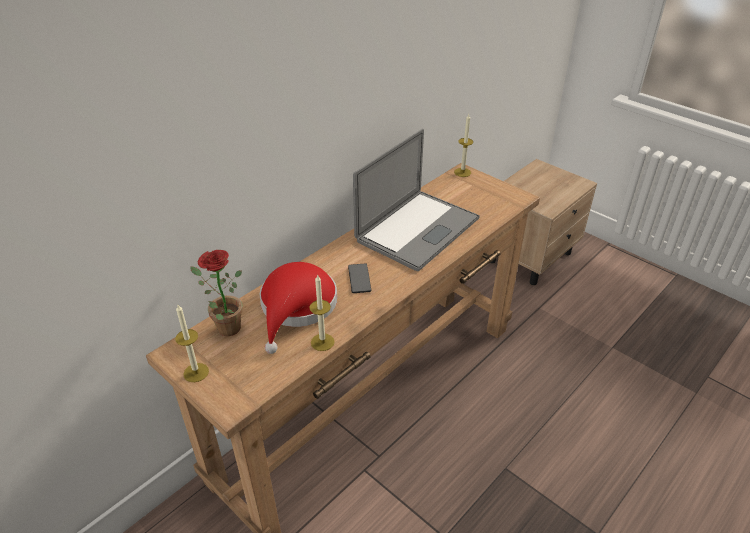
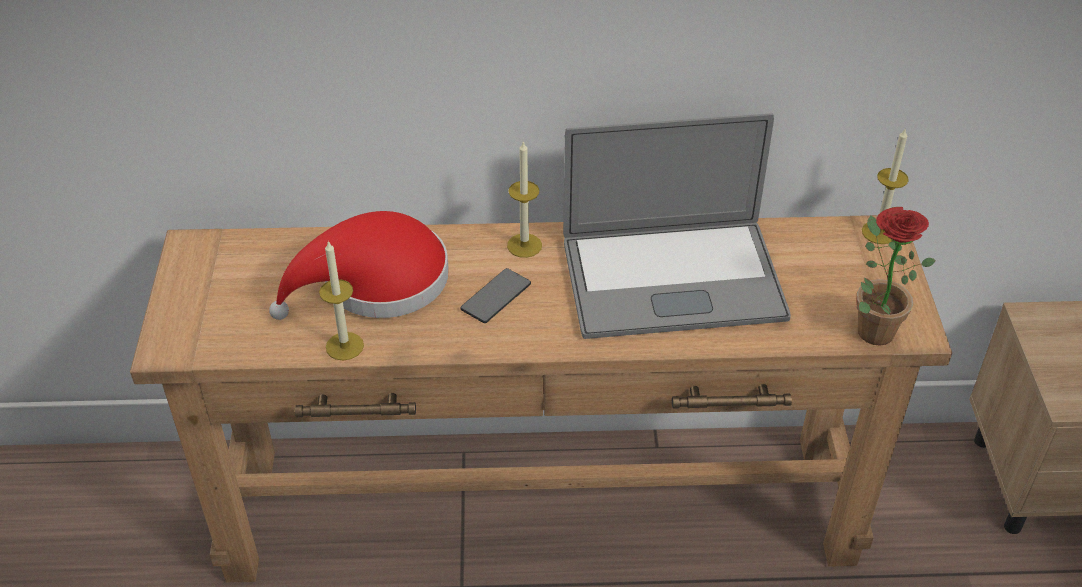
camera: 45 degrees right, 5 degrees up
(196, 372) = (183, 284): candle -> candle (524, 245)
(224, 327) = (273, 252): potted plant -> potted plant (870, 327)

